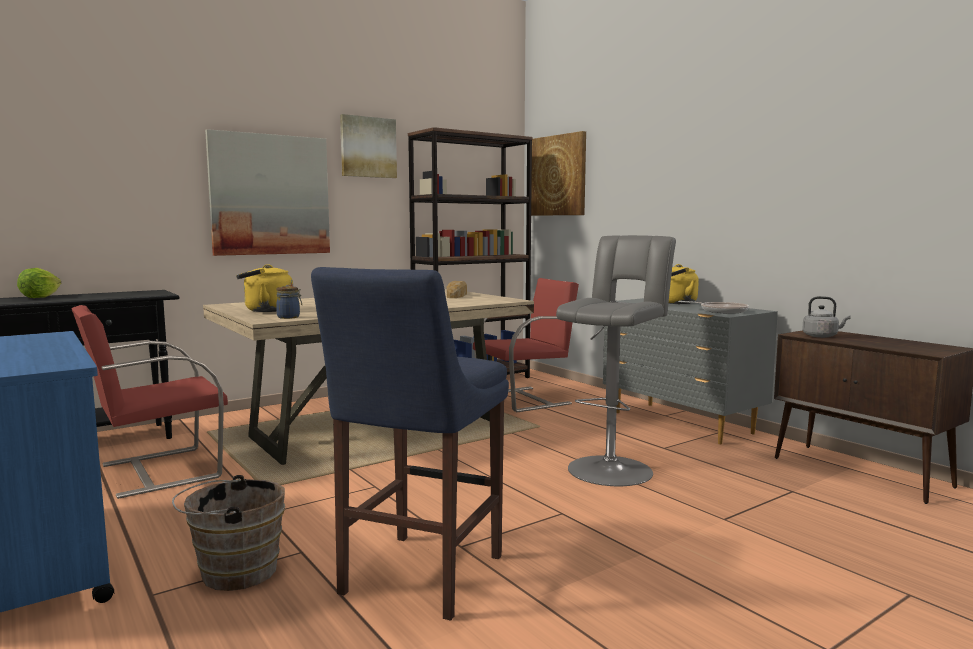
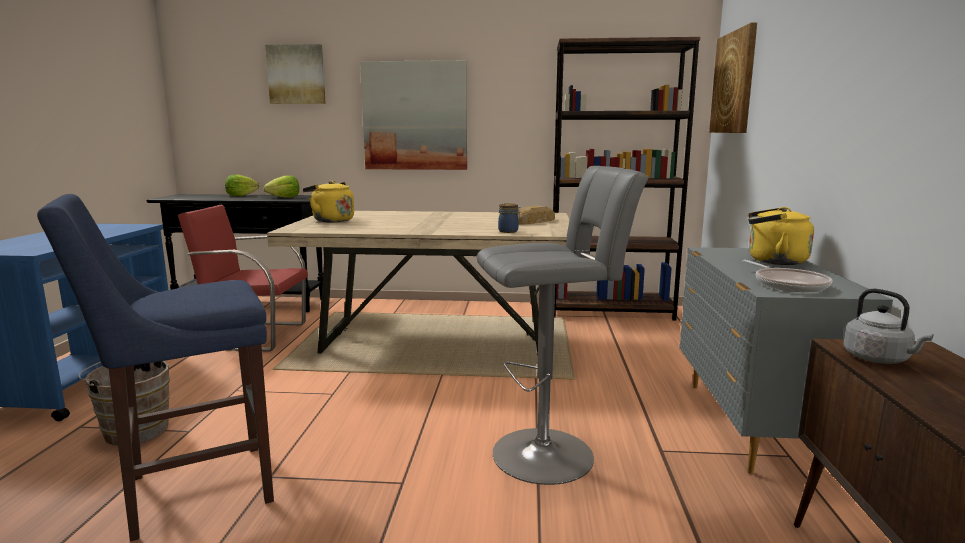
camera: 40 degrees right, 5 degrees up
(123, 294) = (284, 197): none -> lettuce
(289, 317) = (313, 229): jar -> jar (509, 231)
(368, 147) = (512, 65): picture -> picture (296, 74)
(525, 399) = (622, 344): red chair -> none

